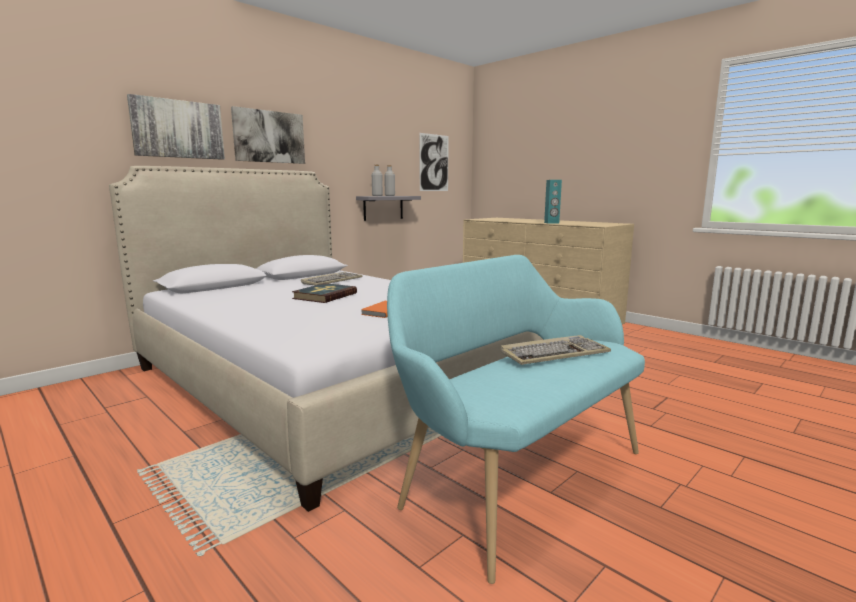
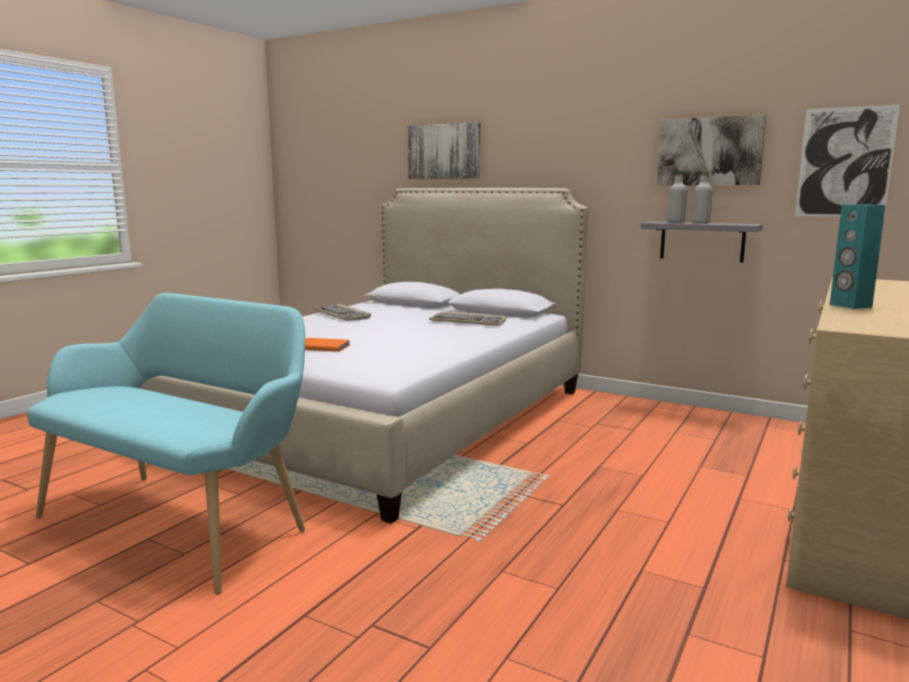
camera: 75 degrees right, 0 degrees up
(269, 137) = (530, 149): picture -> picture (709, 151)
(324, 296) = (383, 327): book -> none
(554, 354) = (185, 410): keyboard -> keyboard (342, 315)

